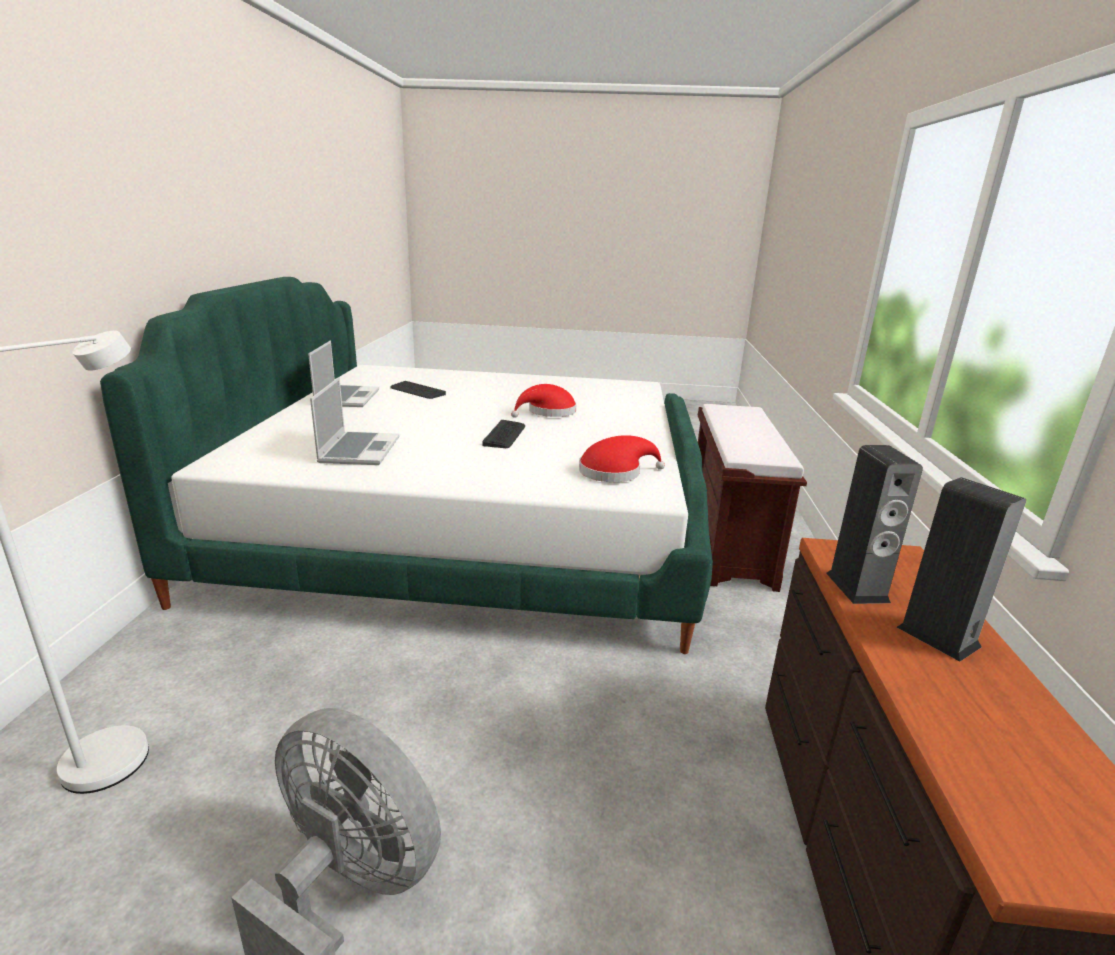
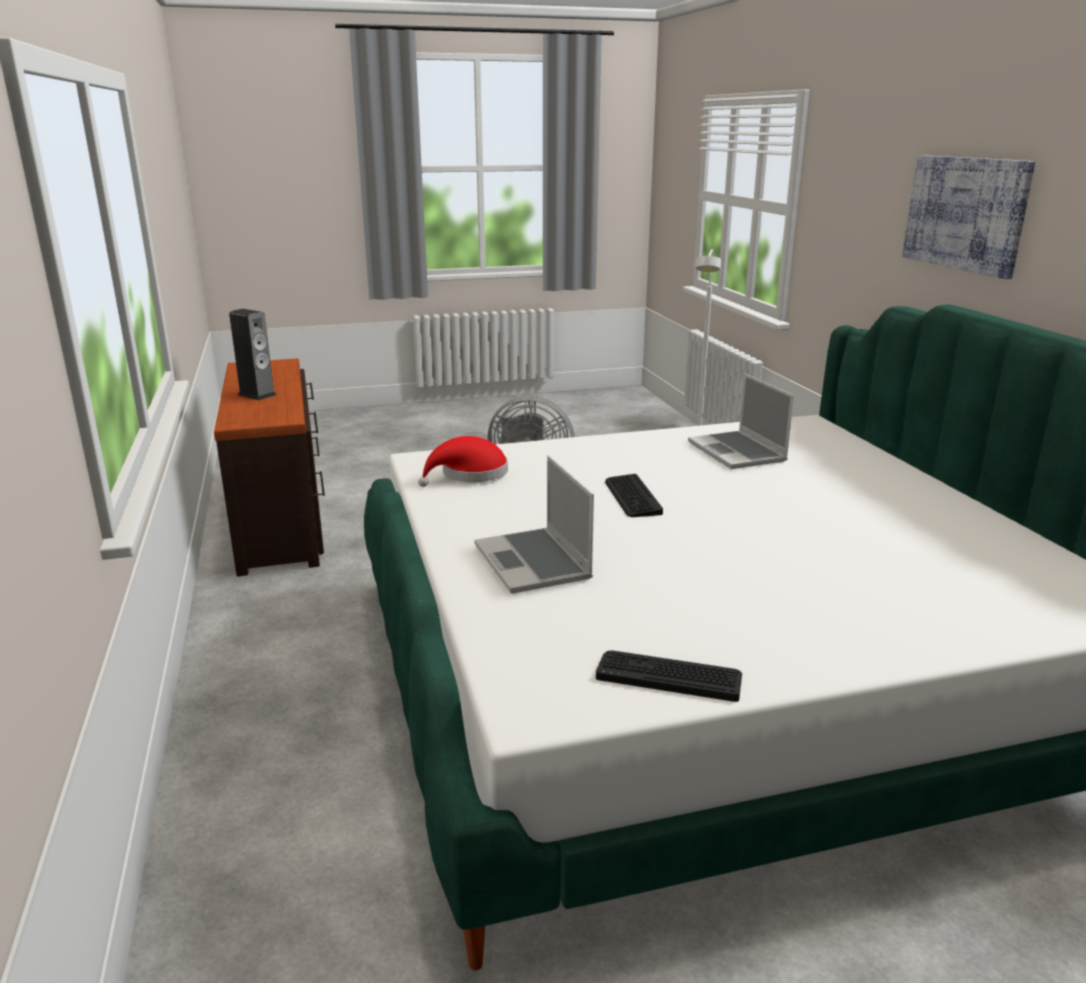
camera: 160 degrees right, 0 degrees up
(154, 211) = (965, 213): none -> picture
(346, 398) = (939, 517): laptop -> laptop (534, 563)
(417, 391) = (895, 556): keyboard -> keyboard (669, 676)
(548, 412) = (630, 551): red hat -> none
(727, 542) = (322, 739): brown bench -> none
(857, 587) = (285, 405): speaker -> none

